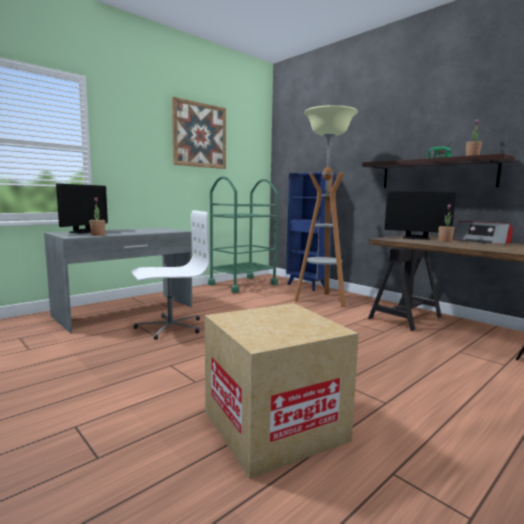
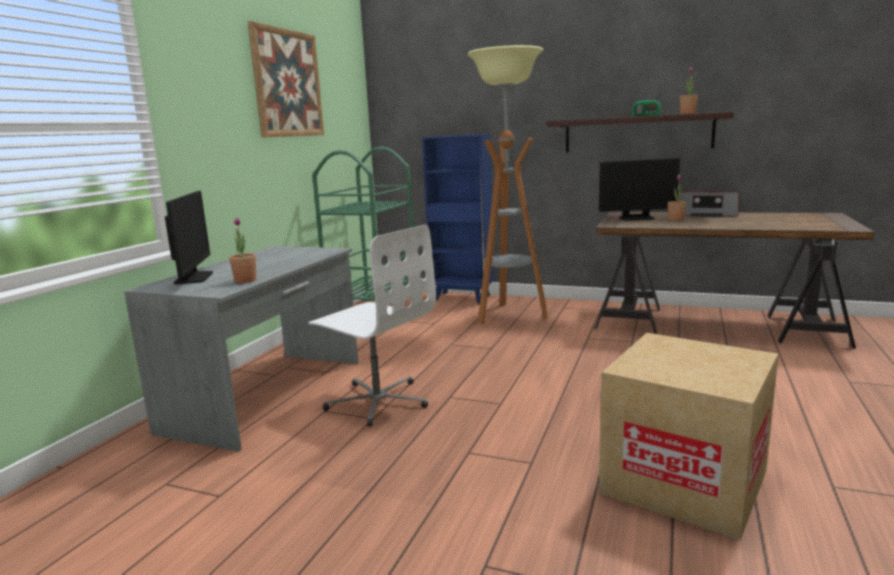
camera: 25 degrees left, 5 degrees up
(170, 327) = (377, 401): white office chair -> white office chair turned 90 degrees clockwise

